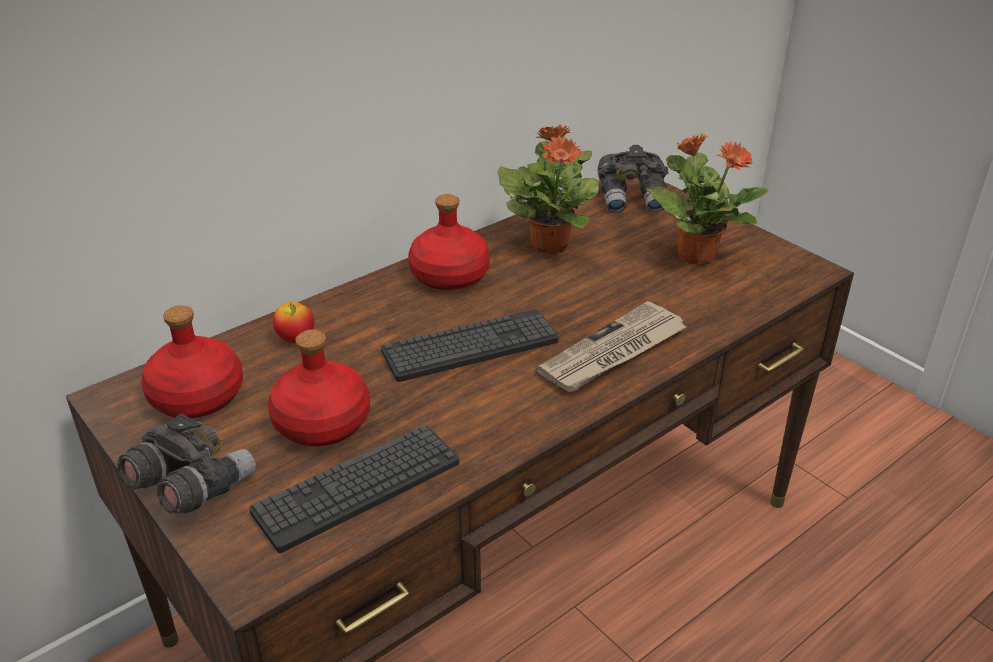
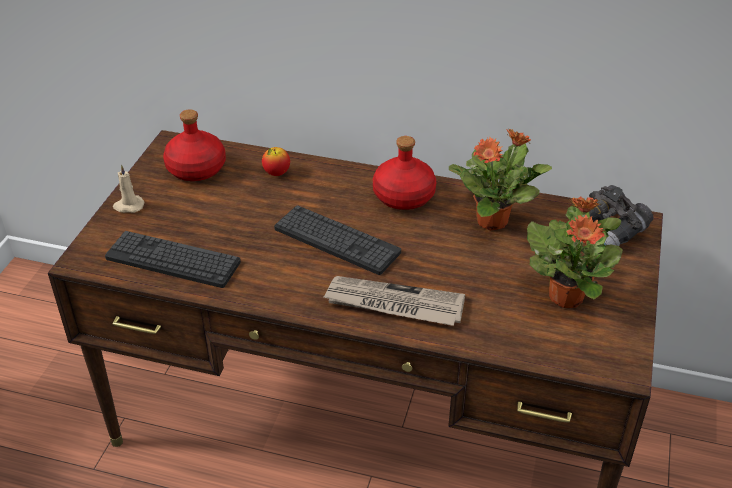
camera: 55 degrees right, 5 degrees up
(191, 487) = (128, 206): grey binoculars -> beige candle
(323, 423) = (213, 221): red bottle -> none

